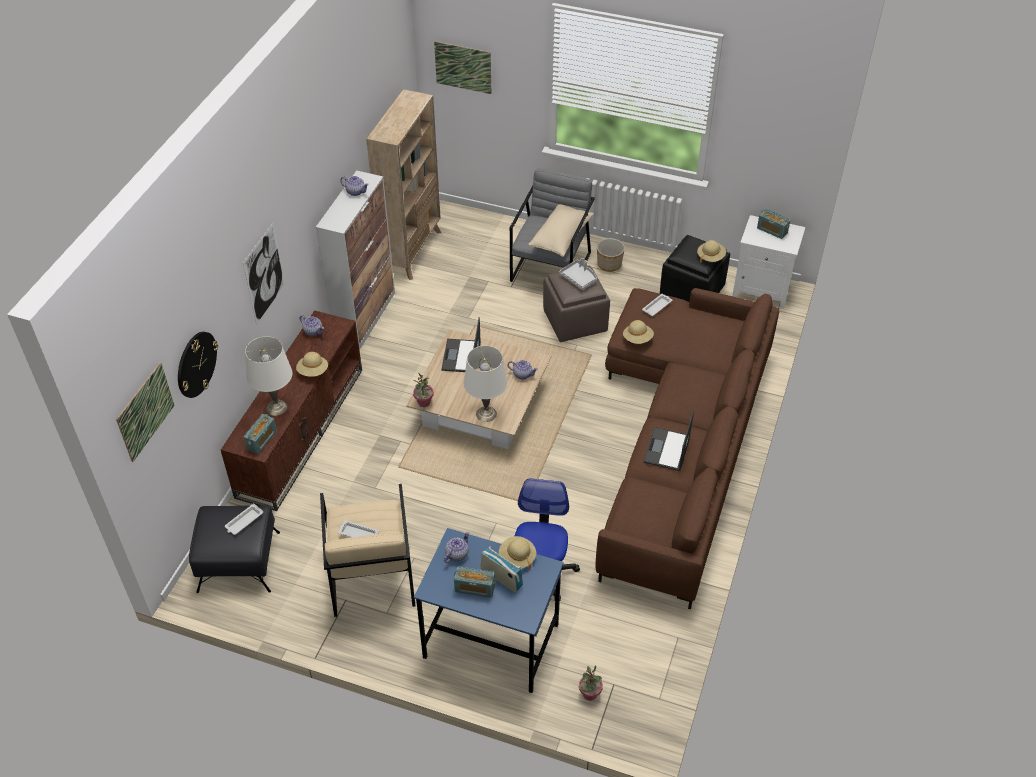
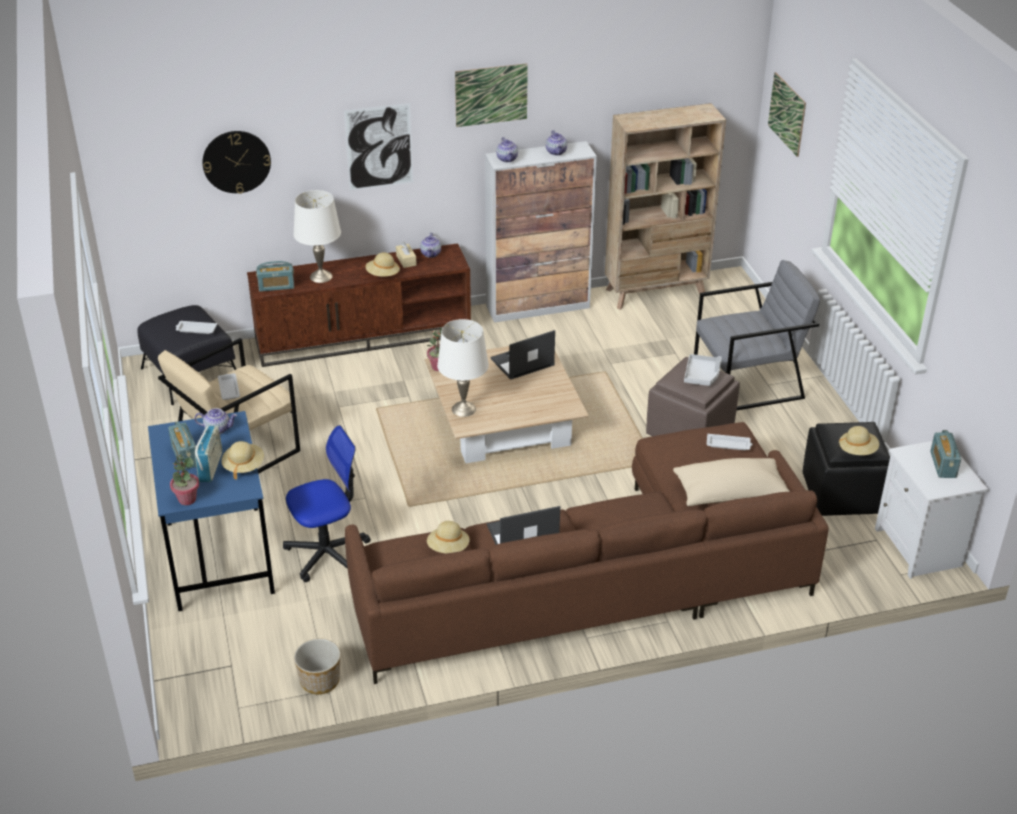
camera: 55 degrees right, 10 degrees down
(145, 411) = (145, 153): picture -> picture (491, 95)
(307, 349) = (406, 260): none -> beige tissue box
(523, 374) = (540, 408): teapot -> teapot (507, 159)
(561, 237) = (747, 340): beige pillow -> beige pillow (730, 494)
(589, 694) = (206, 653): potted plant -> potted plant (187, 499)
(609, 264) = (803, 419): planter -> planter (319, 681)
(637, 339) = (664, 451): beige hat -> beige hat (448, 548)

